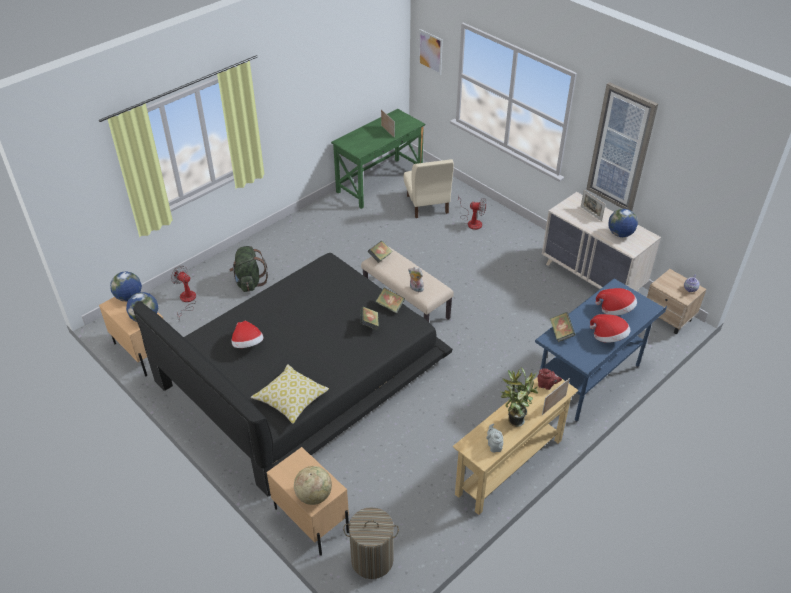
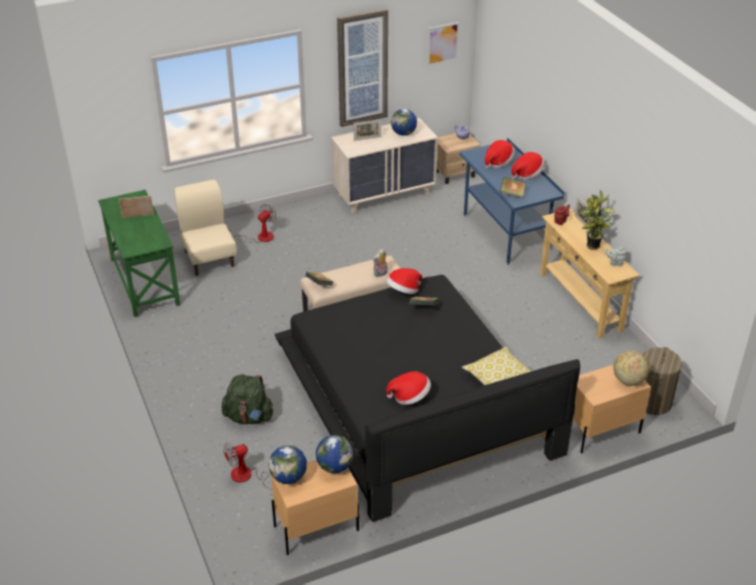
camera: 70 degrees left, 5 degrees down
(390, 306) = (403, 291): book -> hat
(427, 204) = (209, 258): beige chair -> beige chair turned 120 degrees counterclockwise
(430, 51) = (111, 114): picture -> picture (442, 43)

